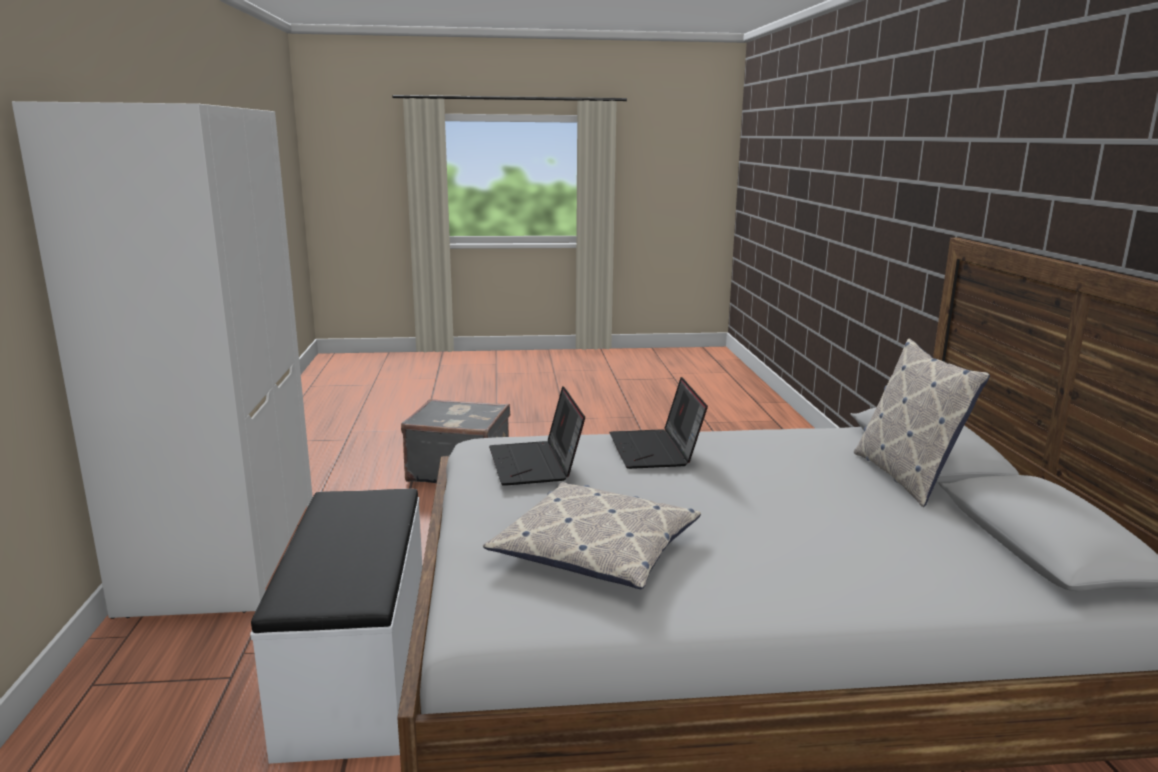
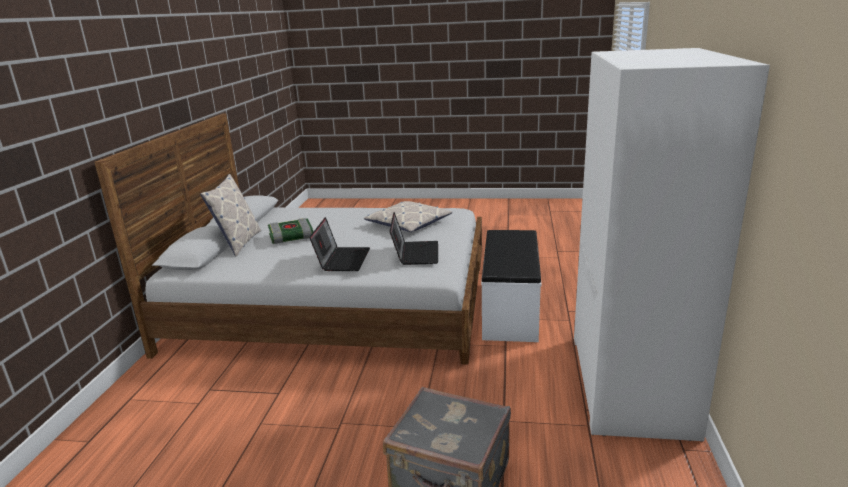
camera: 165 degrees left, 5 degrees up
(823, 493) = (290, 237): none -> book

